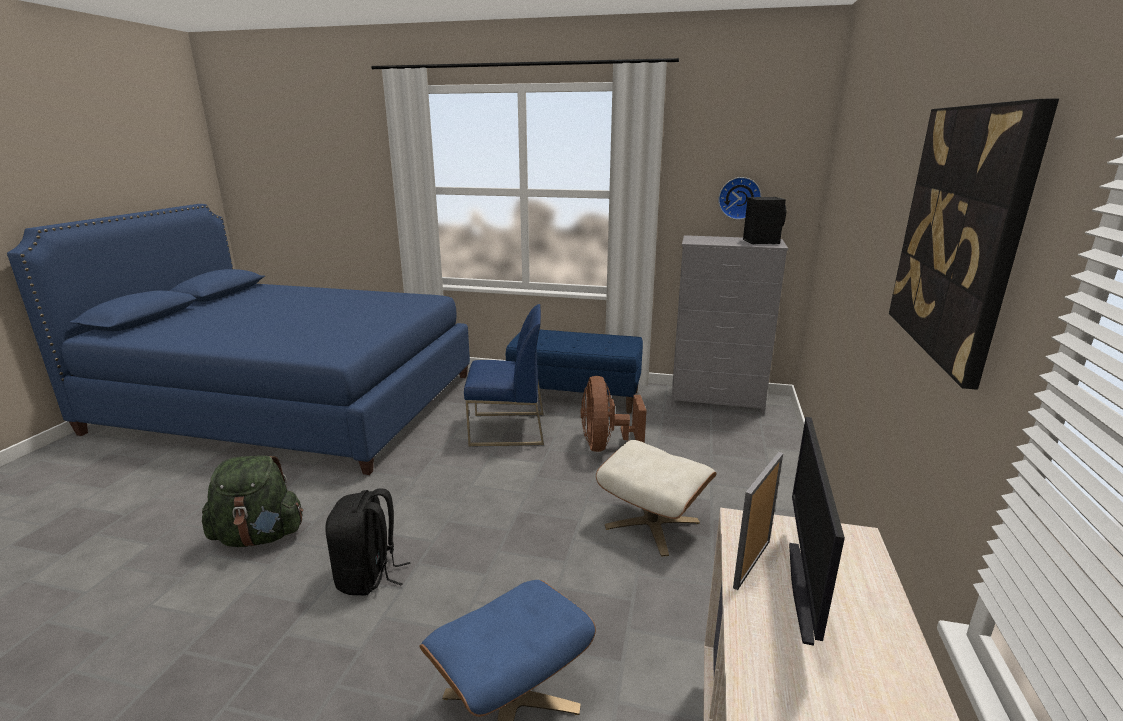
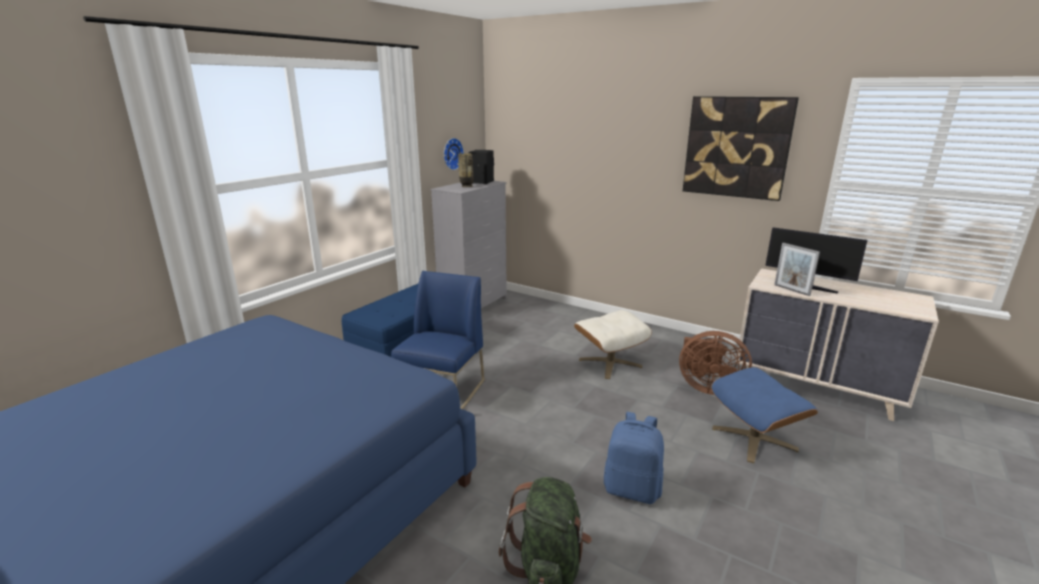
camera: 70 degrees left, 0 degrees up
(369, 576) = (632, 489): black backpack -> blue backpack
(605, 445) = (504, 356): brown fan -> brown fan (707, 387)
(721, 241) = (466, 186): none -> vase

